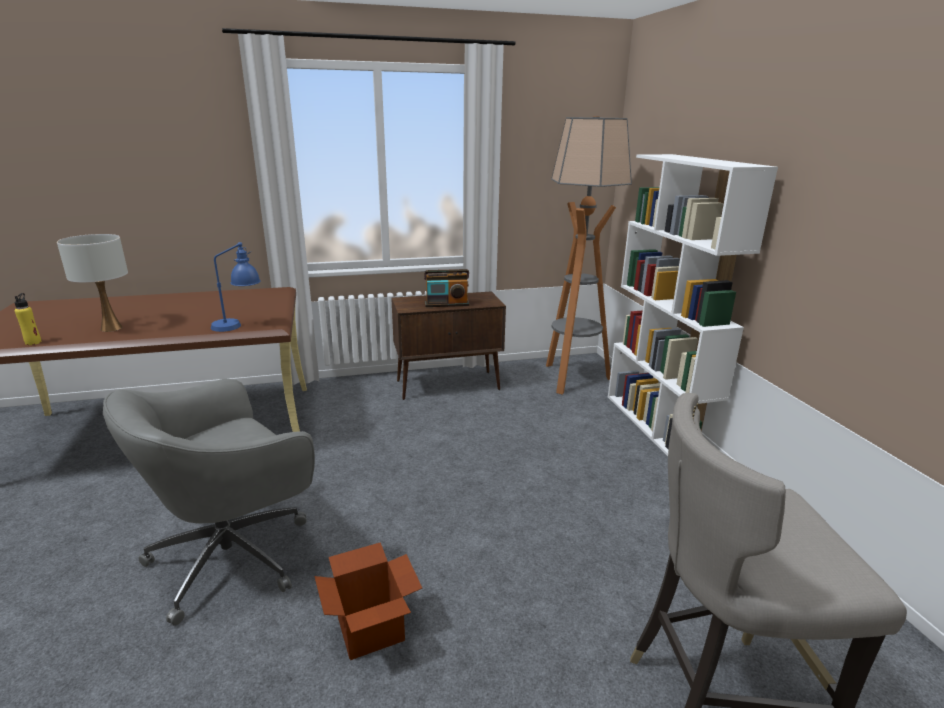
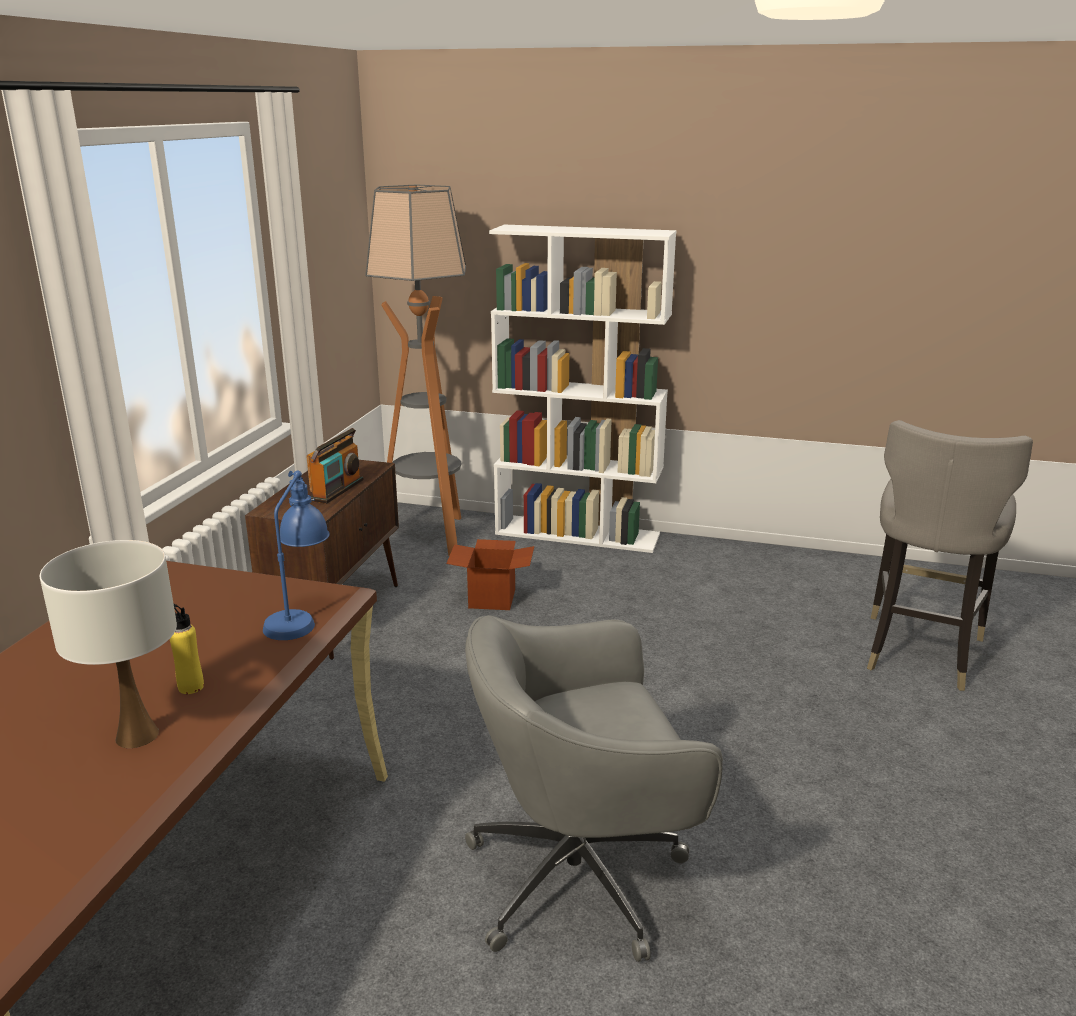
camera: 60 degrees left, 0 degrees up
(33, 342) = (102, 829): yellow bottle -> yellow bottle (191, 687)
(235, 555) = (582, 876): grey office chair -> grey office chair turned 90 degrees clockwise
(370, 630) = (771, 793): cardboard box -> cardboard box (492, 599)

